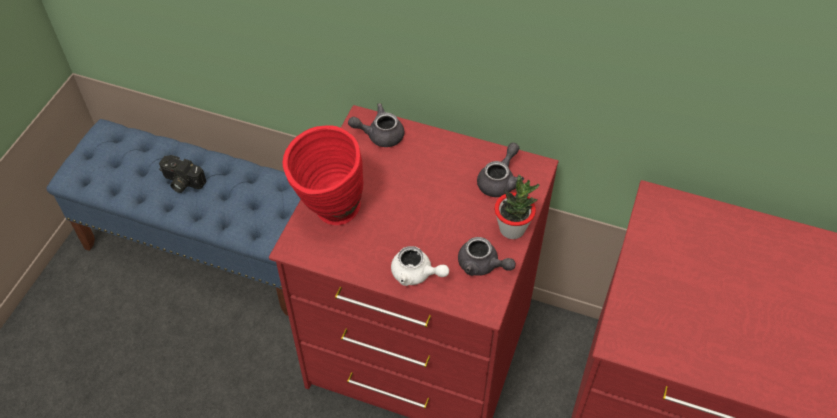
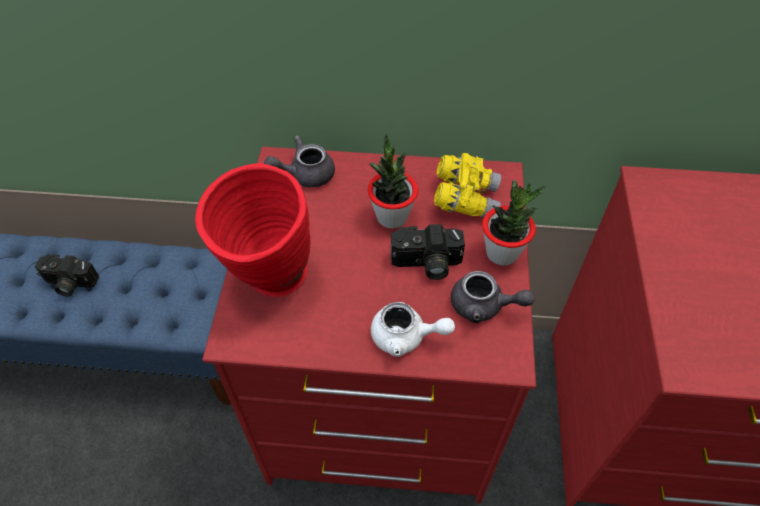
camera: 15 degrees left, 0 degrees up
(436, 183) = (391, 217): none -> potted plant
(450, 224) = (426, 264): none -> camera
(499, 181) = (465, 199): grey teapot -> yellow binoculars

